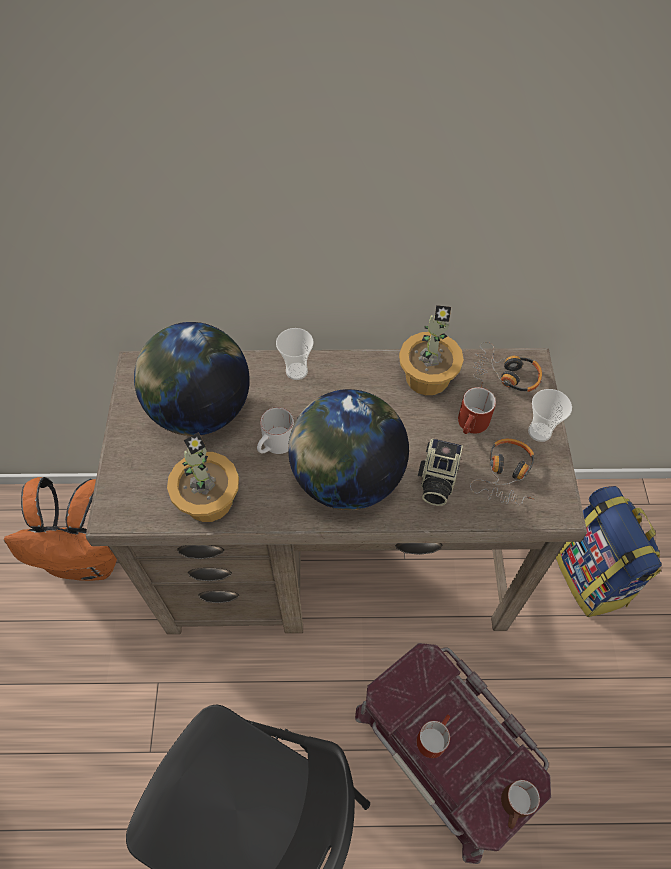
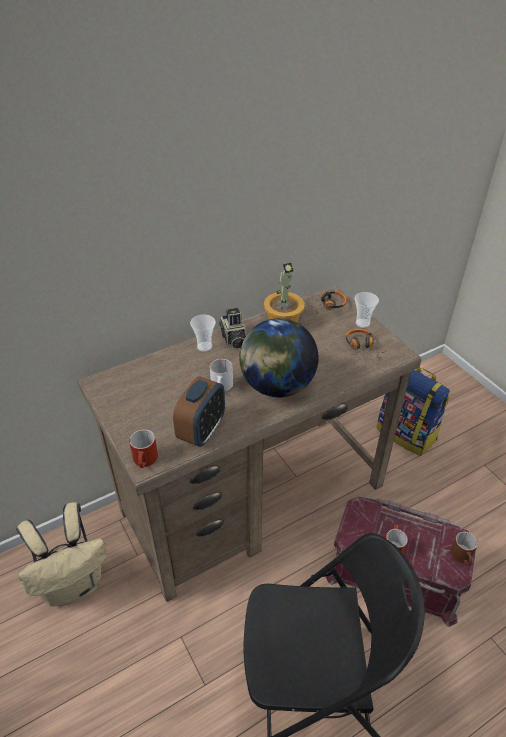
camera: 30 degrees left, 15 degrees down
(89, 559) = (74, 584): orange backpack -> beige backpack
(200, 410) = (159, 389): globe -> none
(208, 499) = (202, 431): potted plant -> alarm clock
(436, 479) = (327, 366): camera -> camera (233, 339)
(472, 426) = (325, 334): red mug -> red mug (145, 461)

